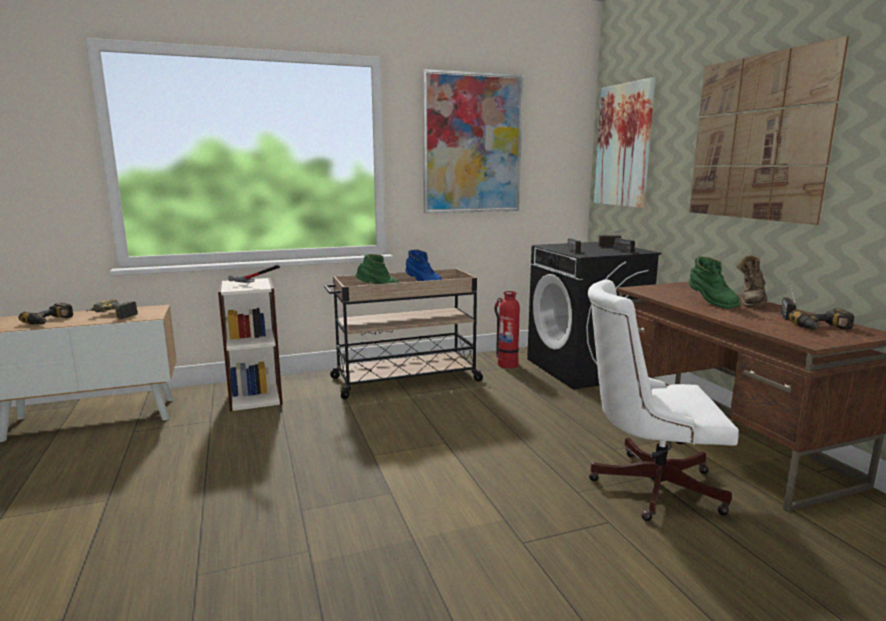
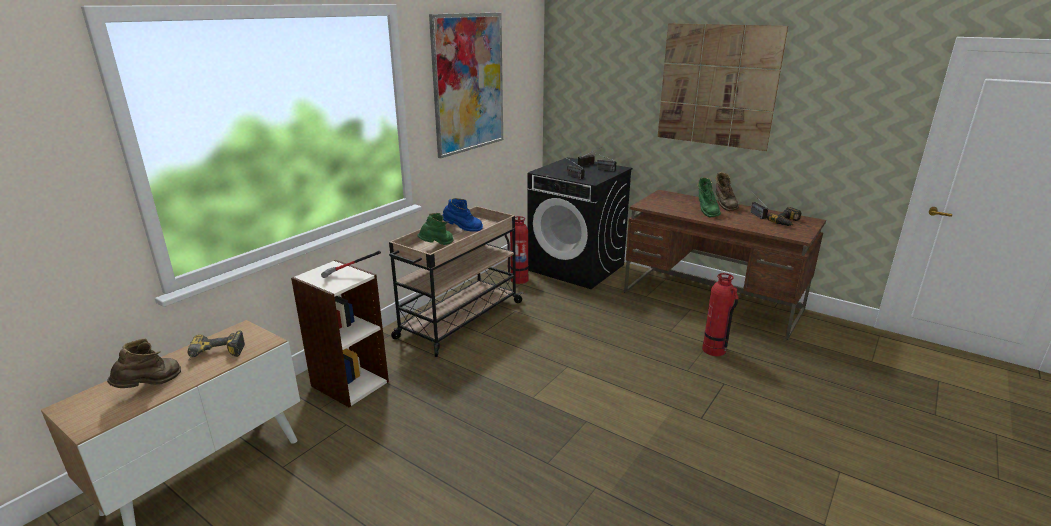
camera: 35 degrees left, 10 degrees up
(51, 321) = (151, 386): power drill -> brown boot
(623, 145) = (582, 76): picture -> none
(647, 485) = (714, 350): white office chair -> fire extinguisher
(710, 303) = (706, 211): green boot -> green boot turned 60 degrees clockwise

